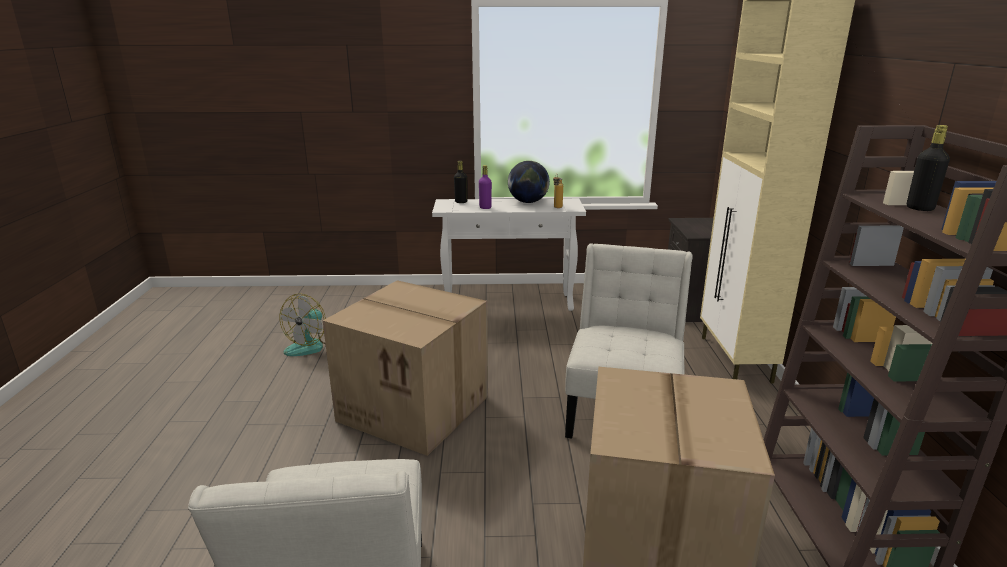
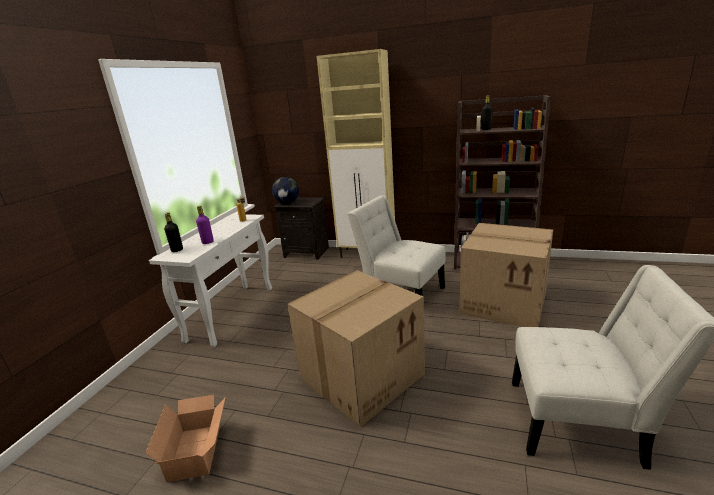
camera: 70 degrees left, 0 degrees up
(310, 345) = (198, 450): fan -> cardboard box
(528, 202) = (216, 228): globe -> globe (287, 203)

